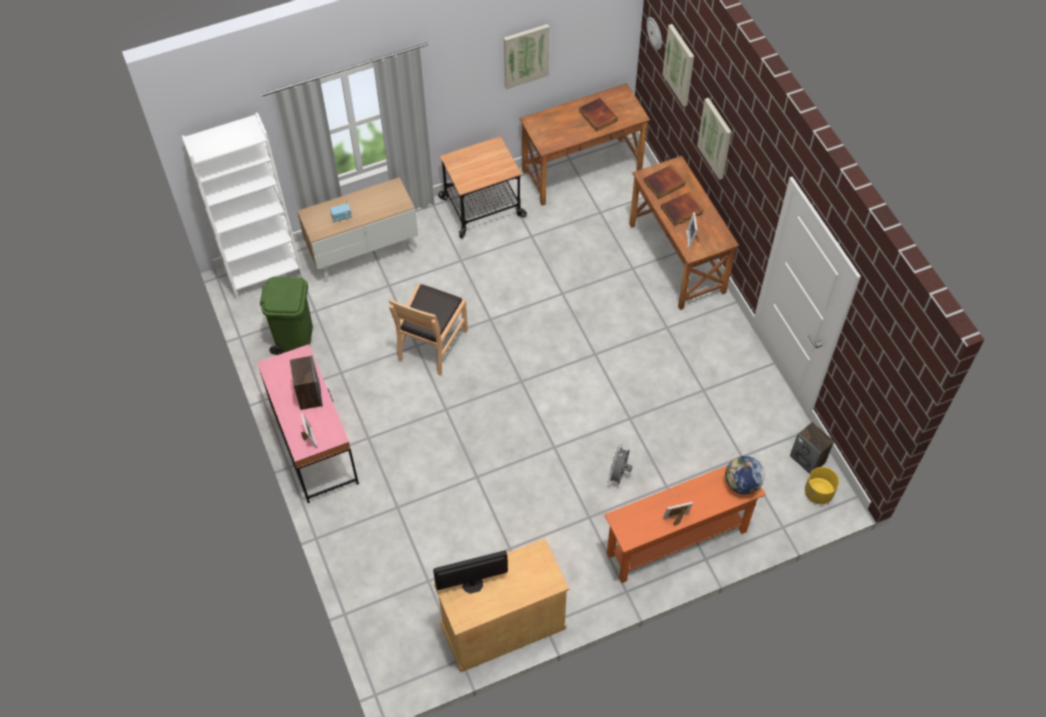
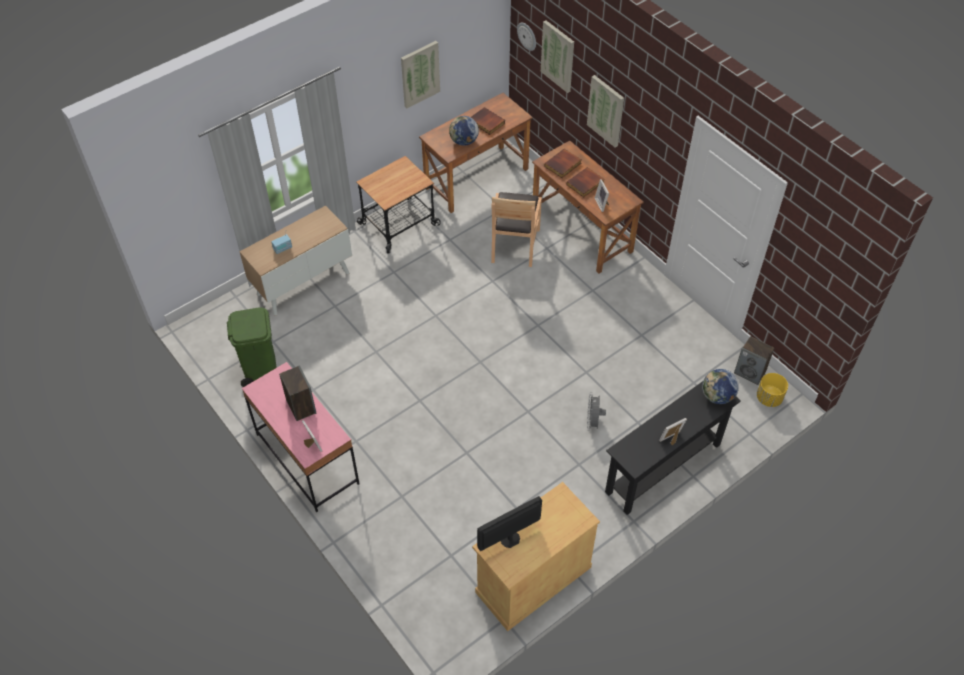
camera: 15 degrees left, 5 degrees down
(264, 274) = (216, 319): white bookcase -> none
(432, 344) = (389, 347): brown chair -> brown chair (514, 245)
(565, 134) = (464, 141): none -> globe
(677, 543) = (663, 468): orange console table -> black console table

